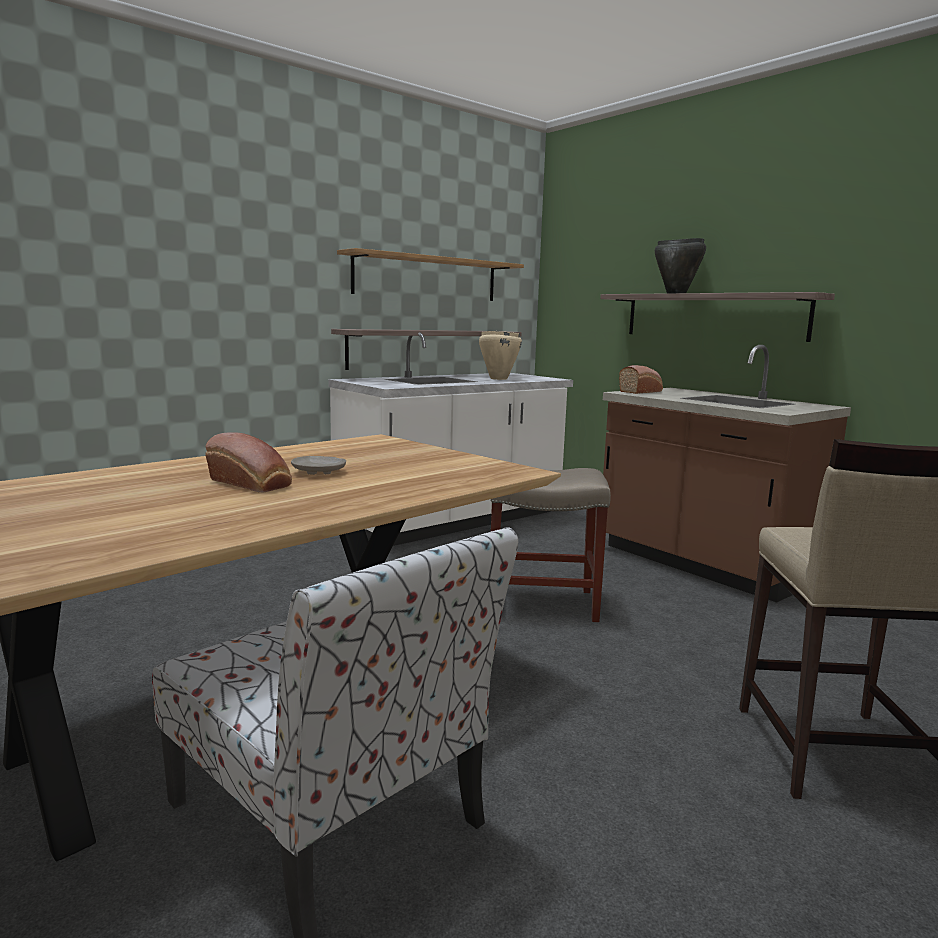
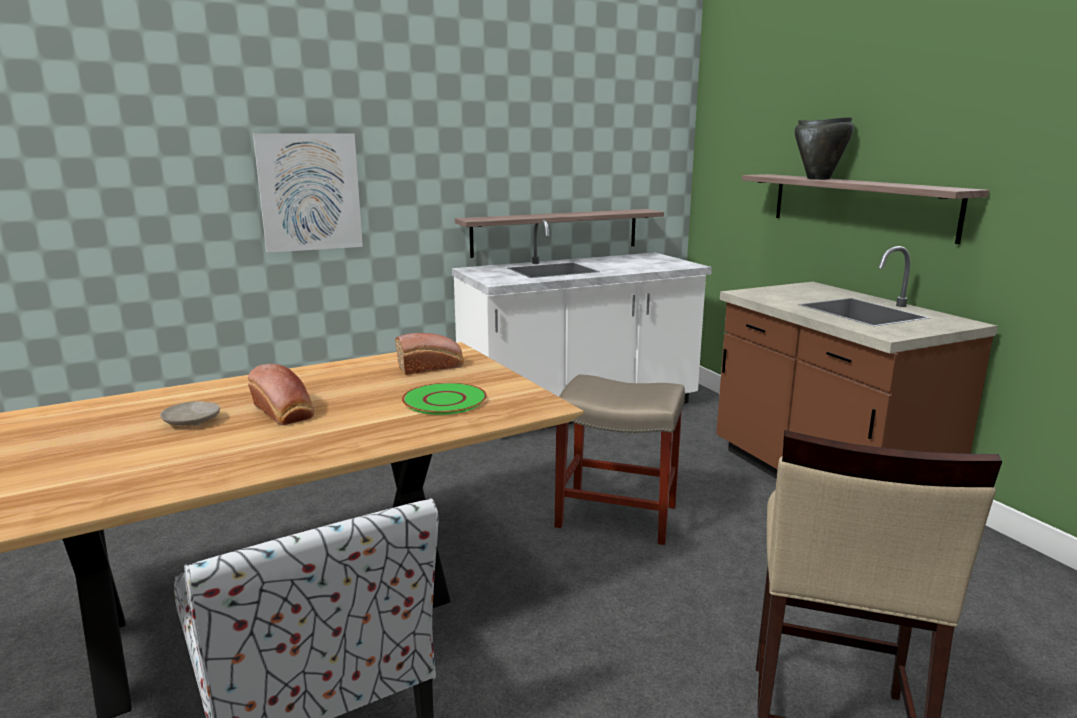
camera: 15 degrees right, 5 degrees up
(186, 291) = (309, 192): none -> picture
(319, 472) = (355, 398): beige plate -> beige plate (193, 421)
(417, 470) = (445, 400): none -> green plate
(427, 278) = (559, 159): shelf -> none
(498, 379) = (628, 266): beige cooking pot -> none
(641, 391) = (766, 291): bread -> bread (431, 367)

